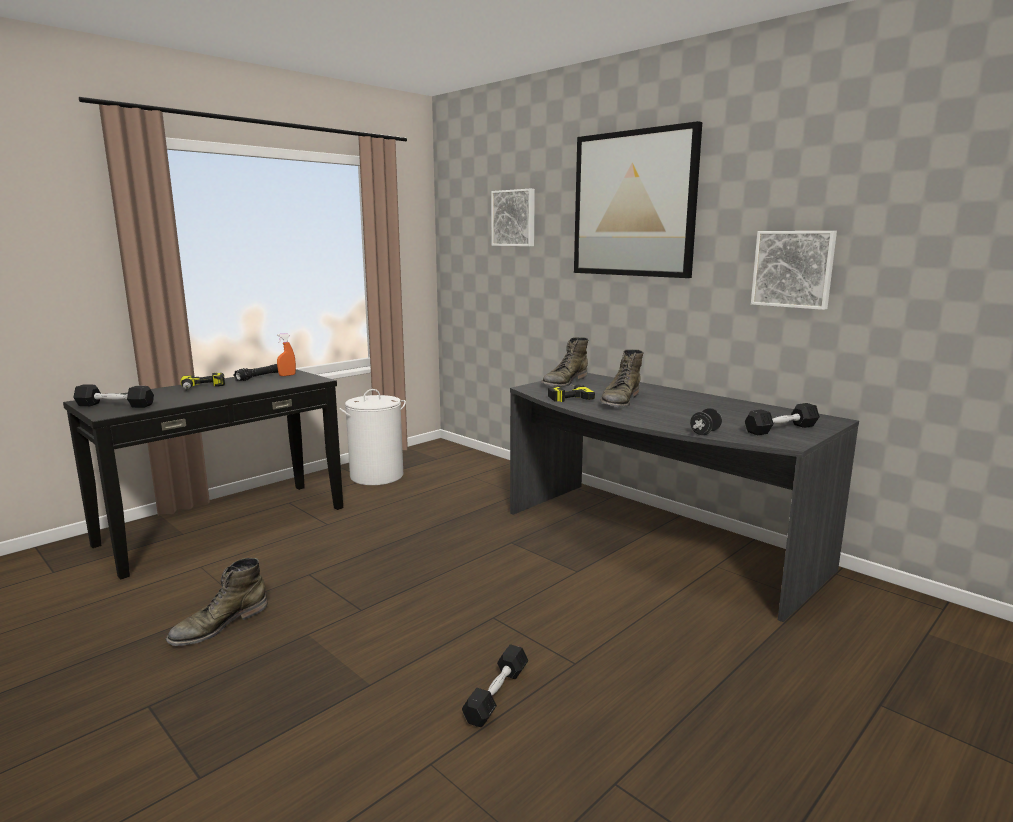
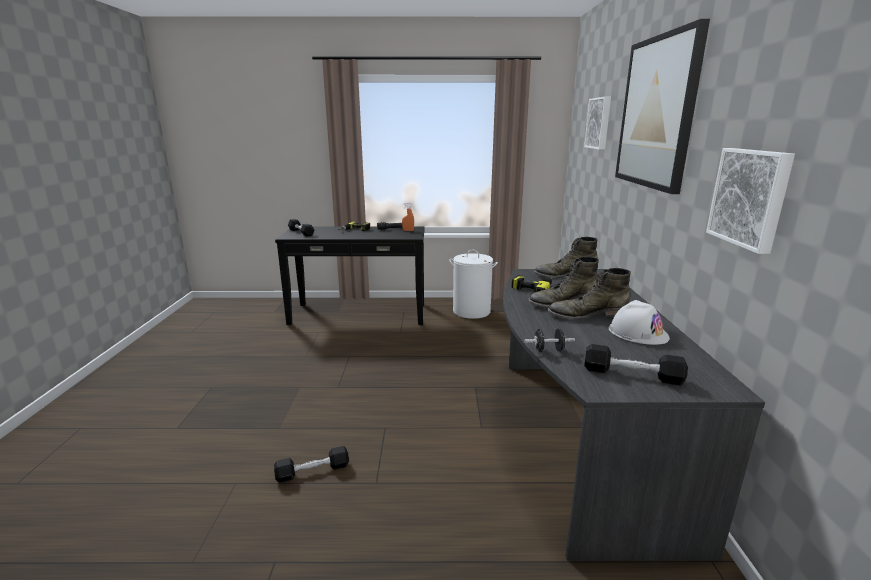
camera: 45 degrees right, 5 degrees up
(219, 624) = (281, 364): green boot -> green boot (587, 314)
(718, 406) = (638, 332): none -> white hard hat

